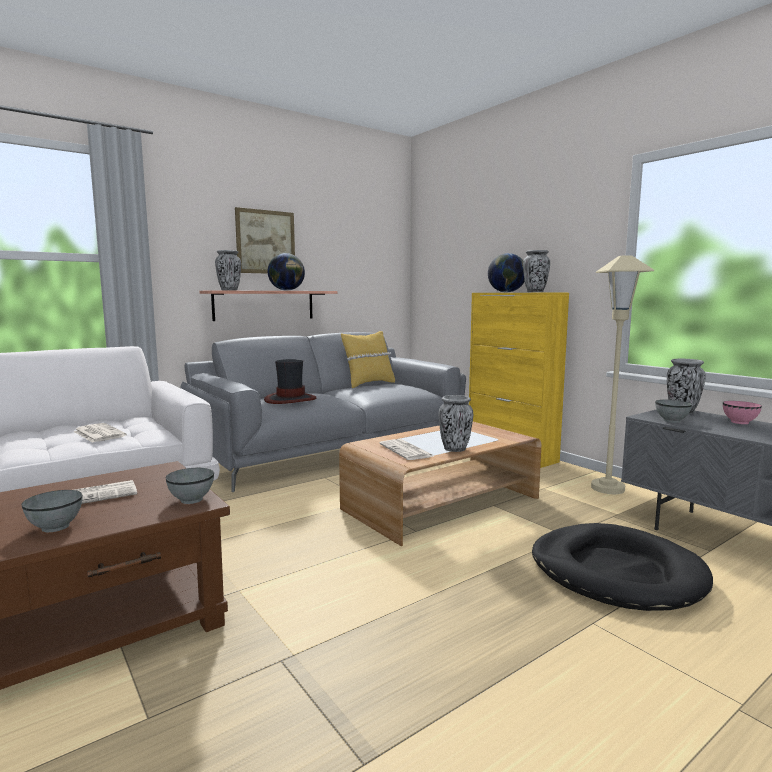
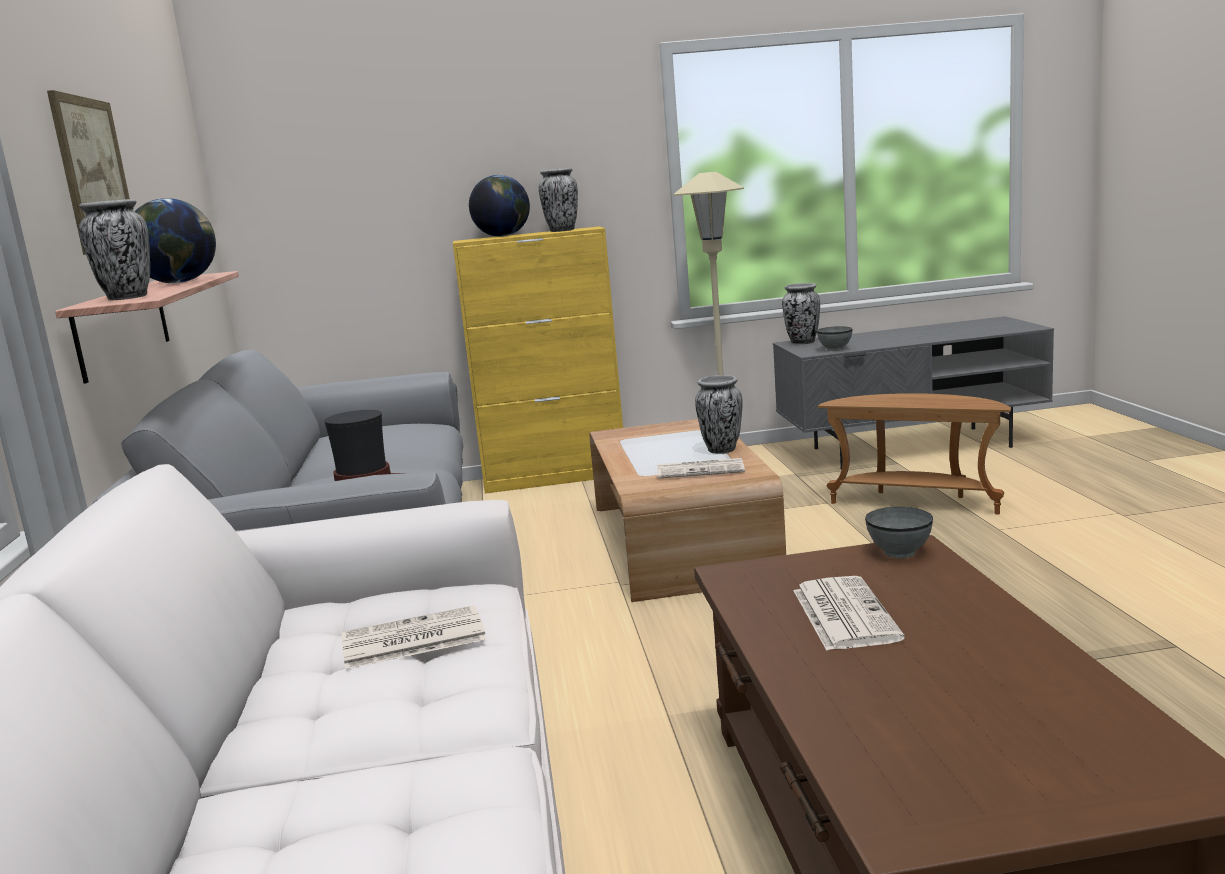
camera: 60 degrees left, 5 degrees up
(56, 527) = (969, 622): grey bowl -> none
(368, 384) = (317, 445): yellow pillow -> none
(616, 572) = (916, 502): black dog bed -> brown side table
(740, 422) = (860, 336): pink bowl -> none

